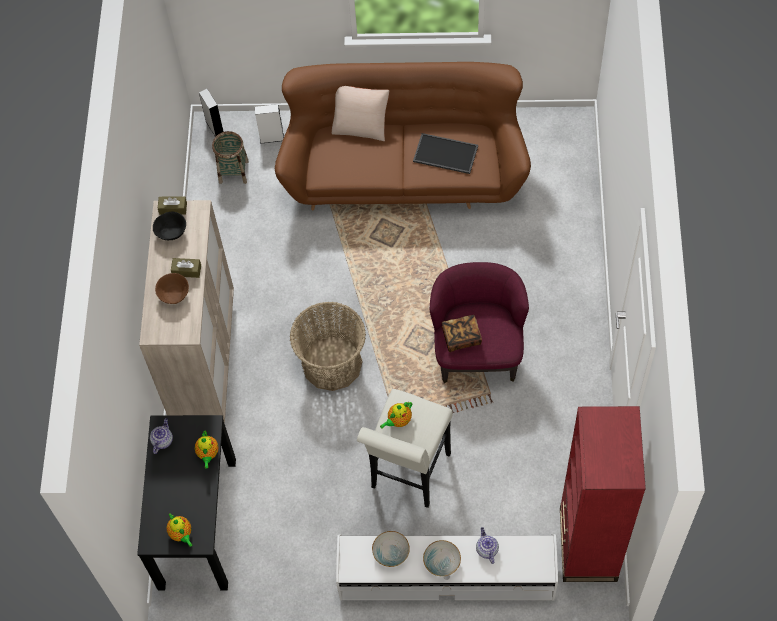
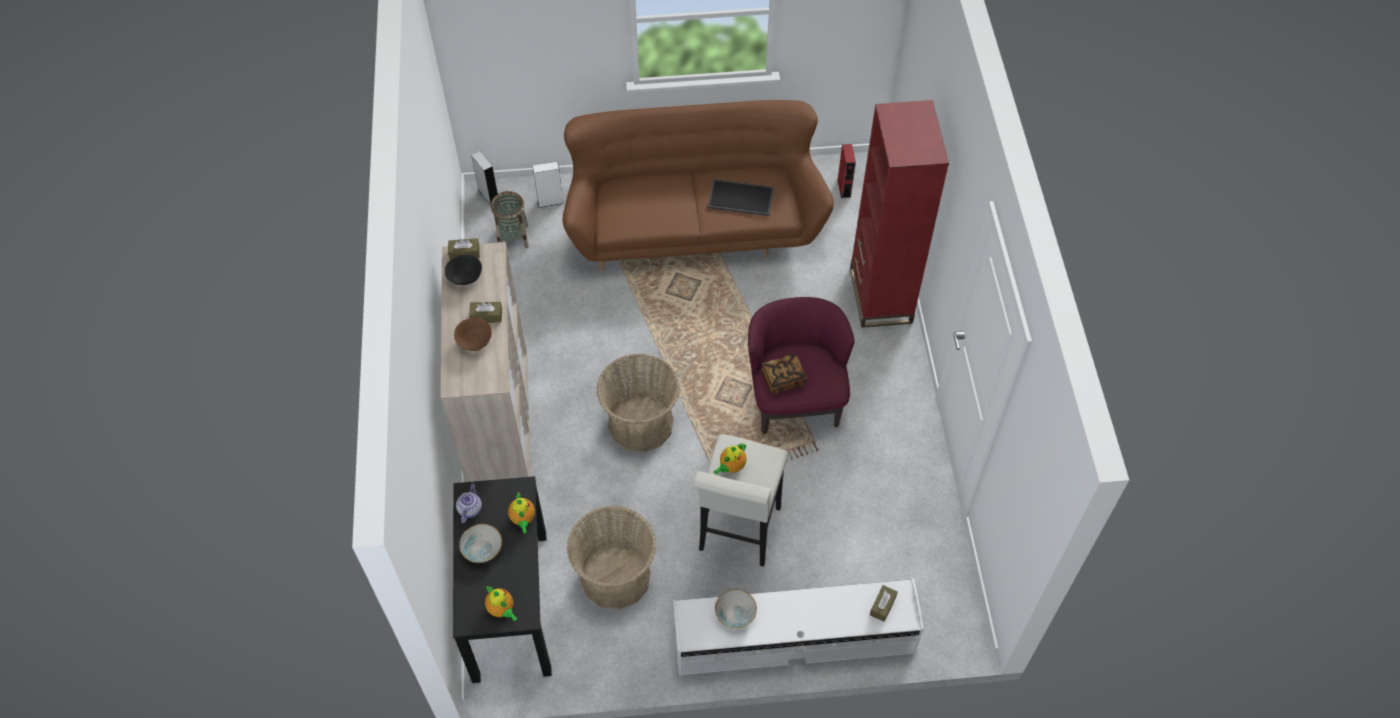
camera: 10 degrees left, 5 degrees down
(293, 505) = (615, 576): none -> basket
(361, 125) = (648, 175): beige pillow -> none
(441, 561) = (792, 618): bowl -> bowl (482, 548)
(486, 549) = (840, 601): teapot -> none
(524, 557) = (882, 606): none -> brown tissue box
(552, 143) = (844, 188): none -> red speaker
(587, 544) = (941, 591): red bookcase -> red bookcase (880, 295)

